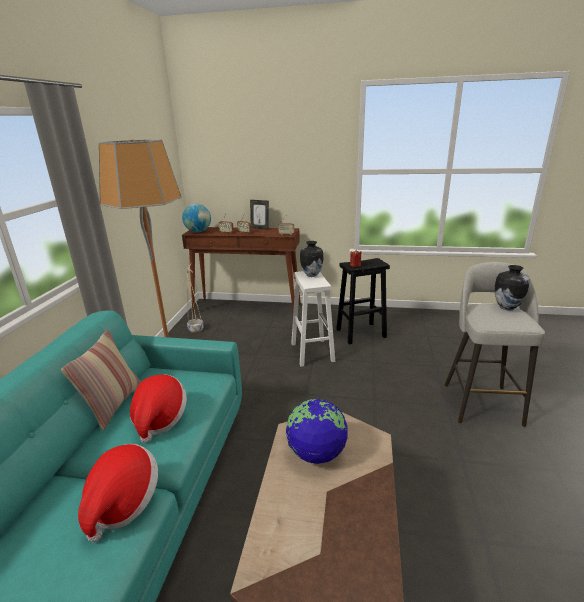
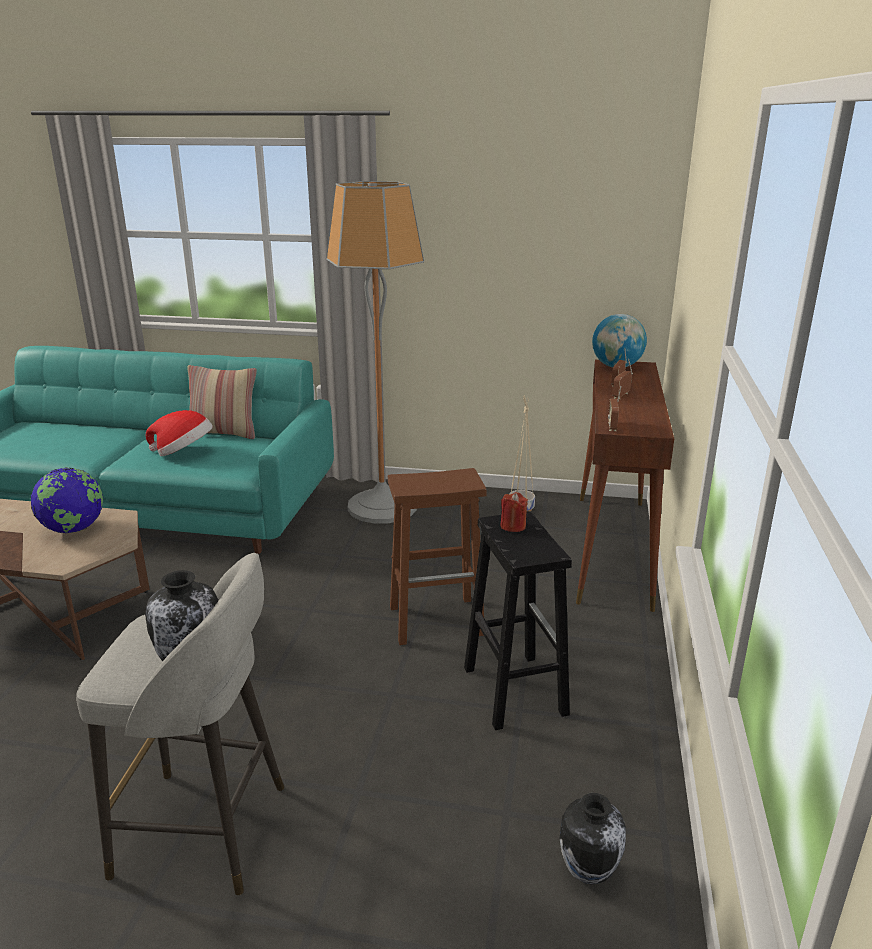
camera: 90 degrees right, 0 degrees up
(123, 502) = (89, 452): hat -> none
(260, 228) = (659, 406): picture frame -> none
(311, 275) = (454, 481): vase -> vase (588, 872)
(312, 352) = (437, 620): white stool -> brown stool

